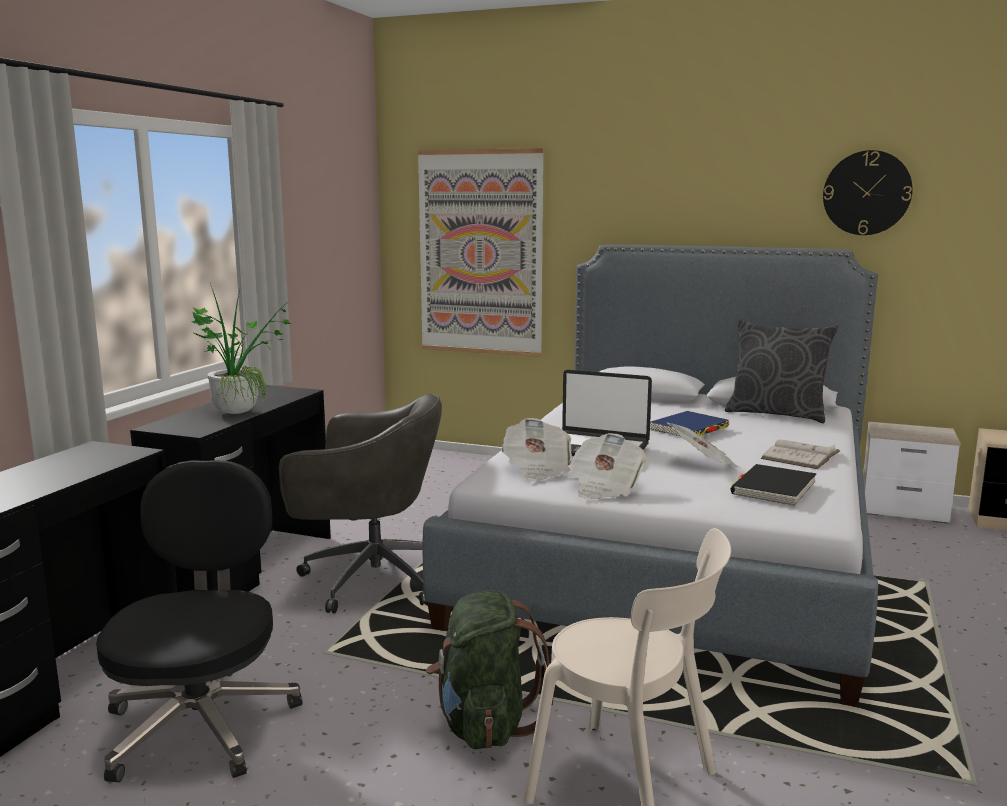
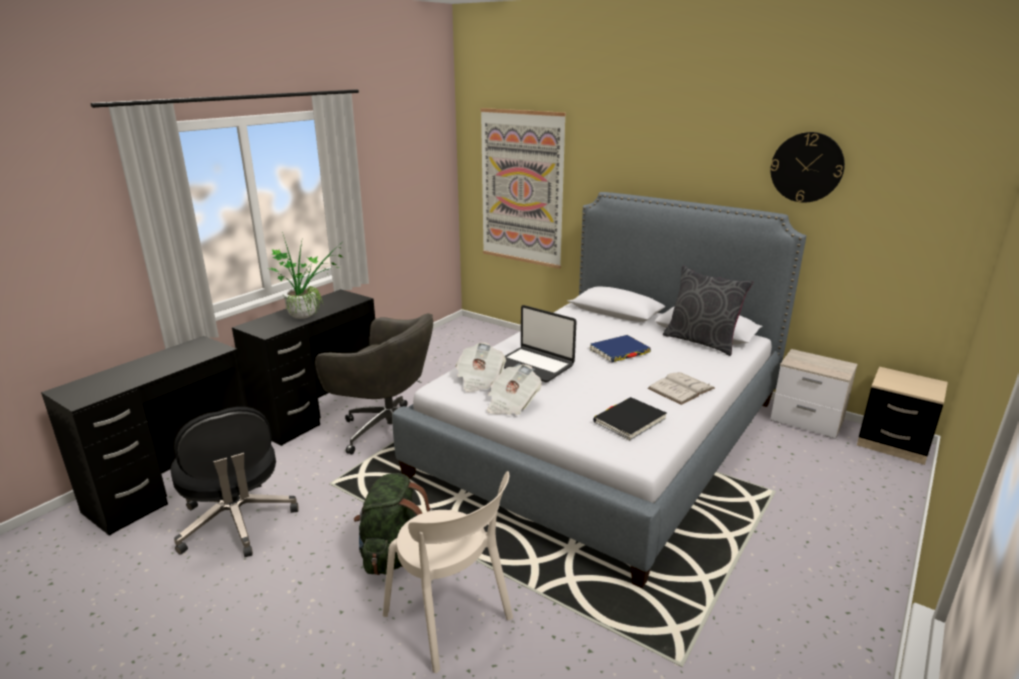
camera: 15 degrees right, 10 degrees up
(201, 723) = (237, 522): black office chair -> black office chair turned 135 degrees clockwise
(703, 464) = (600, 389): newspaper -> none

